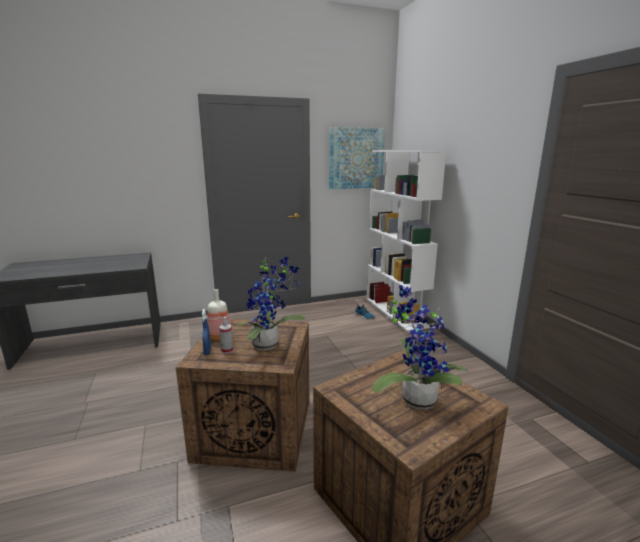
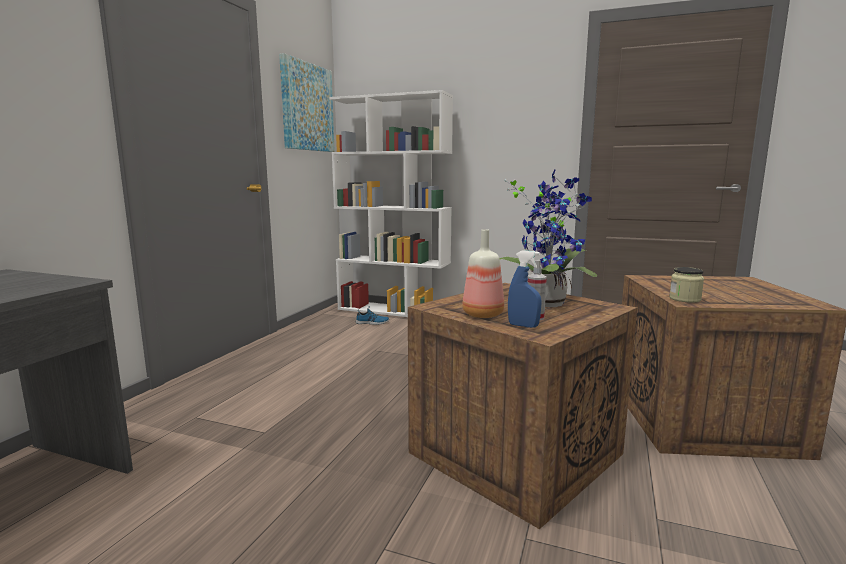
camera: 50 degrees left, 5 degrees down
(343, 386) = (685, 299): none -> jar
(415, 398) = (726, 289): potted plant -> none

